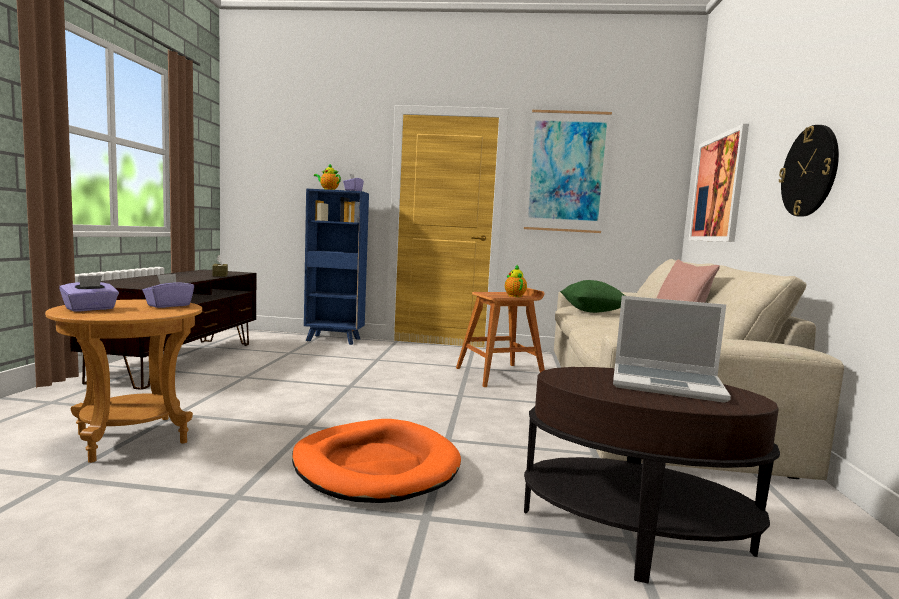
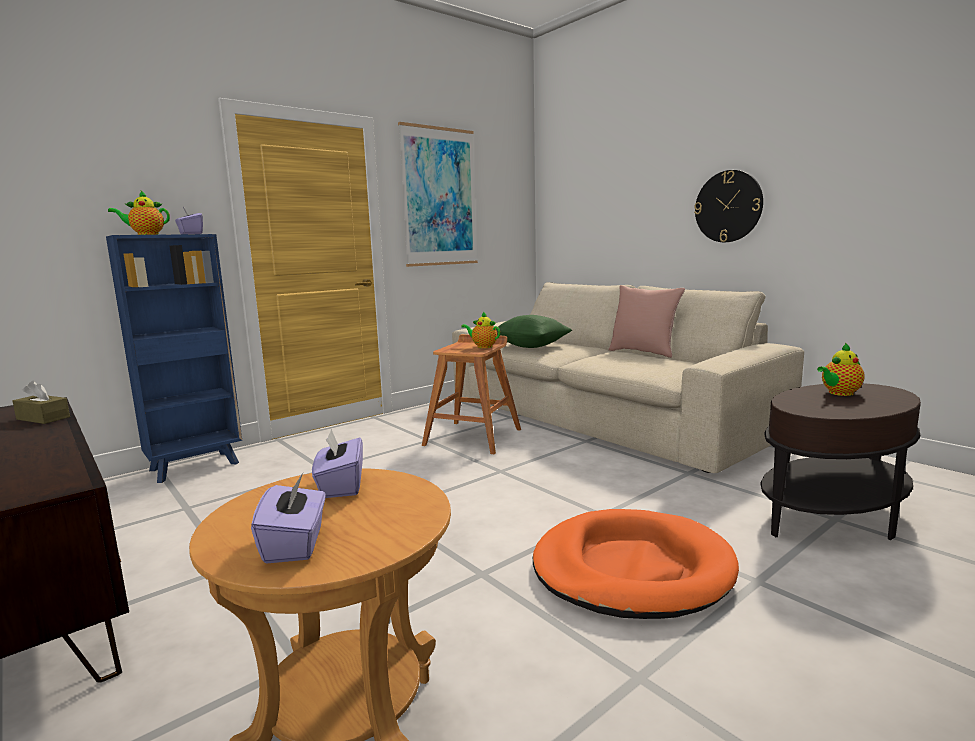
camera: 45 degrees left, 5 degrees up
(667, 384) = (839, 393): laptop -> teapot
(718, 188) = (591, 214): picture -> none

